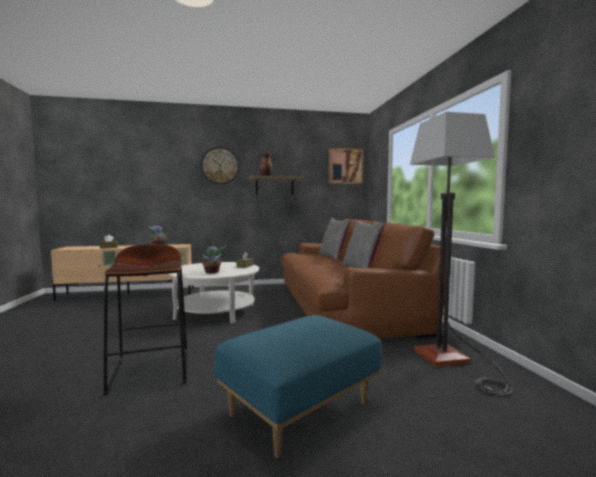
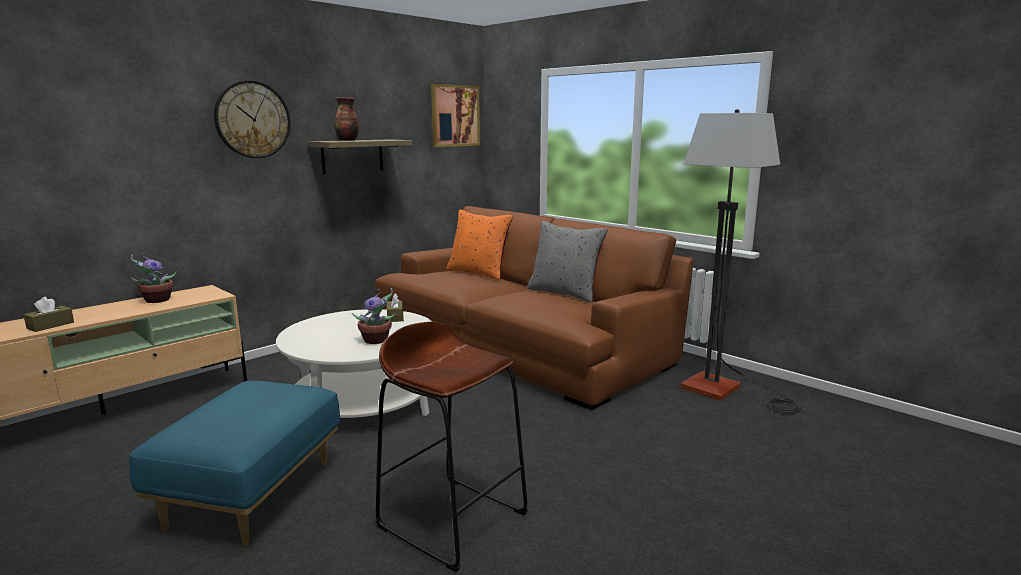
camera: 35 degrees left, 10 degrees up
(300, 410) = (685, 490): blue ottoman -> blue ottoman (252, 495)
(333, 256) = (479, 273): grey pillow -> orange pillow

